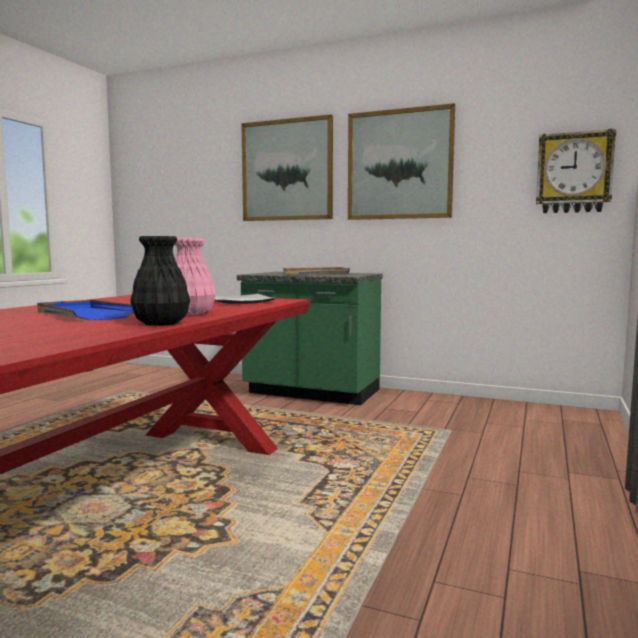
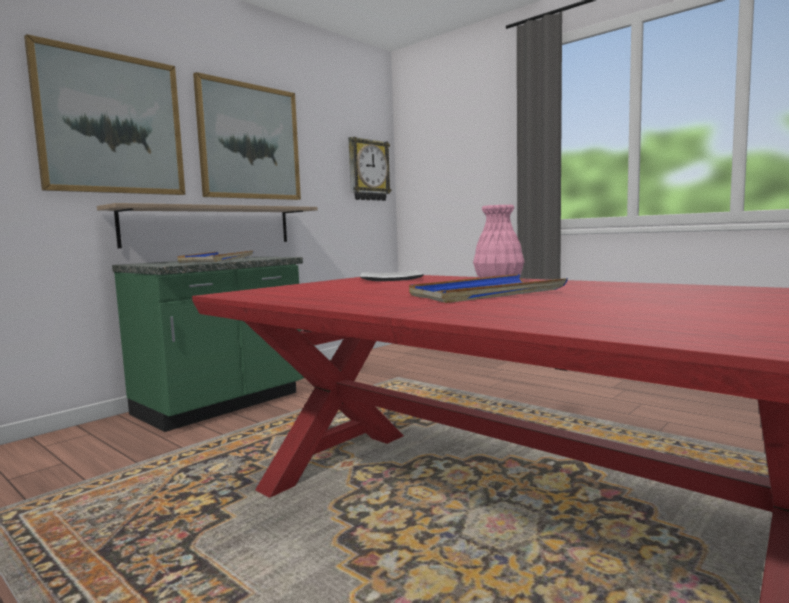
camera: 70 degrees left, 0 degrees up
(160, 323) = (577, 282): black vase -> none
(354, 244) = (211, 226): none -> shelf

